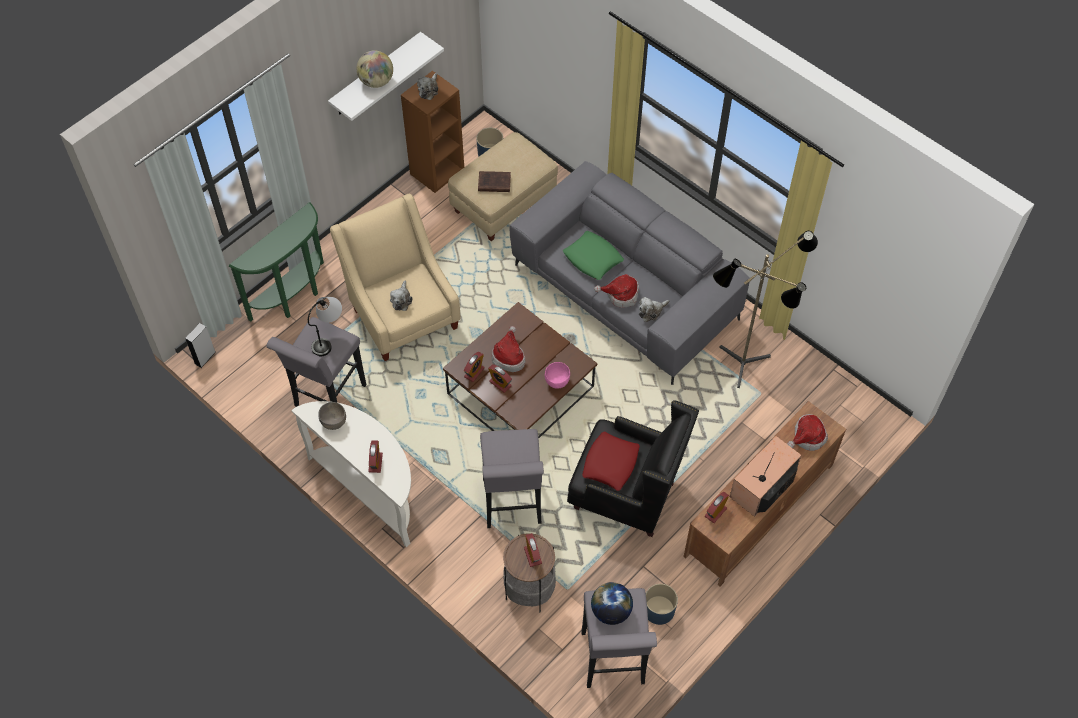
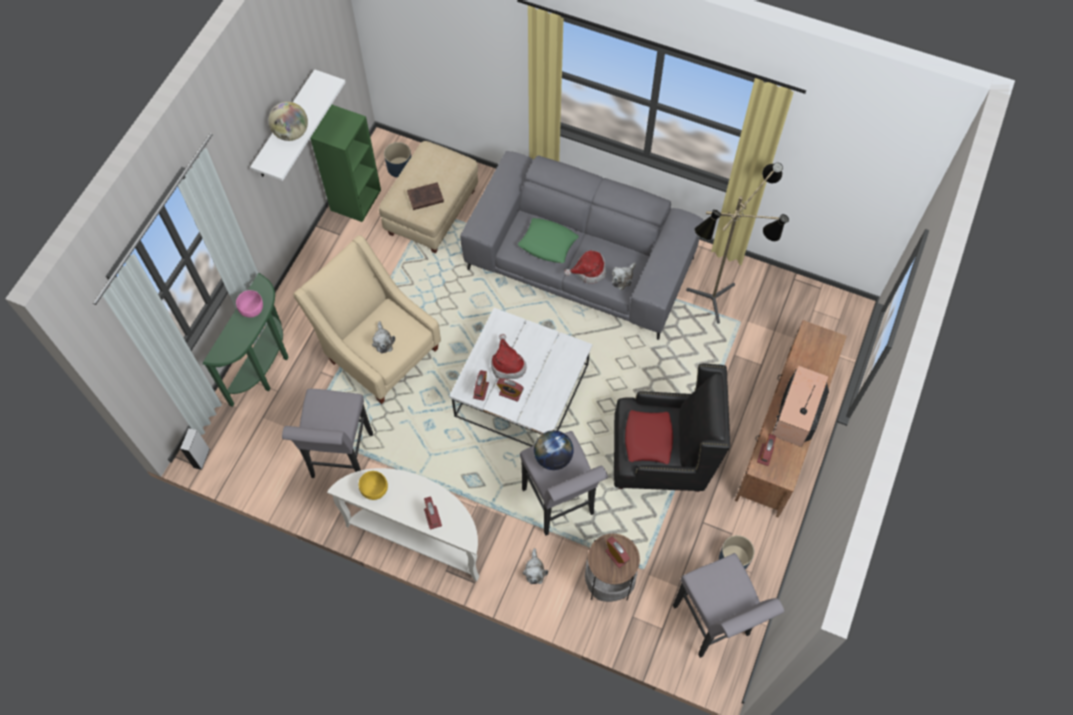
camera: 20 degrees left, 5 degrees up
(329, 337) = (334, 405): table lamp -> none
(334, 422) = (375, 490): grey bowl -> yellow bowl
(429, 90) = (336, 125): plush toy -> plush toy (534, 570)
(437, 171) = (355, 199): brown bookcase -> green bookcase
(522, 390) = (523, 389): brown coffee table -> white coffee table
(557, 382) = (562, 374): pink bowl -> pink bowl (252, 310)
(611, 611) = (716, 587): globe -> globe (553, 457)
(807, 437) = (816, 355): hat -> none

